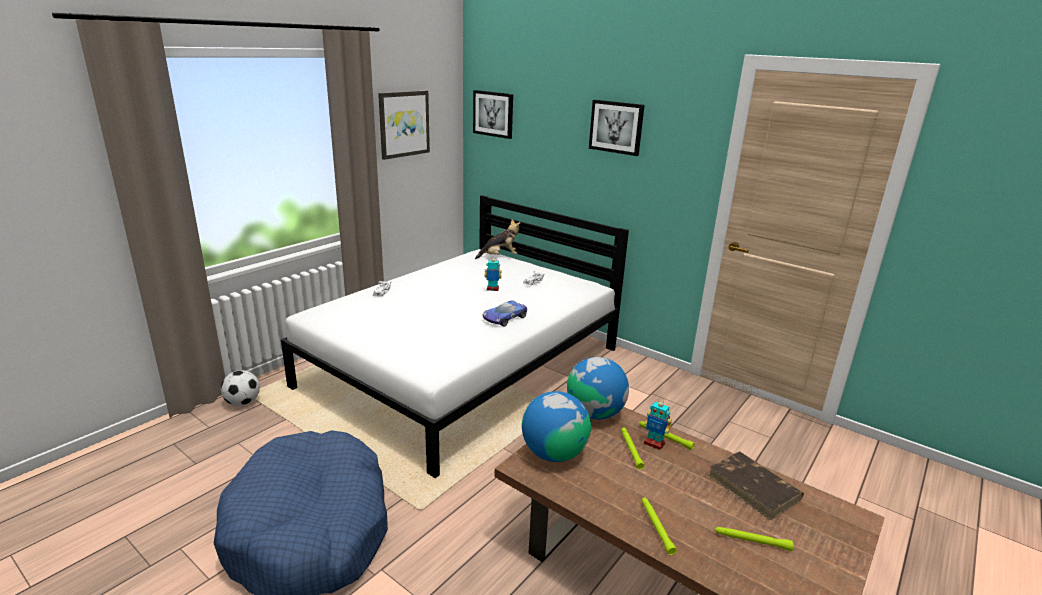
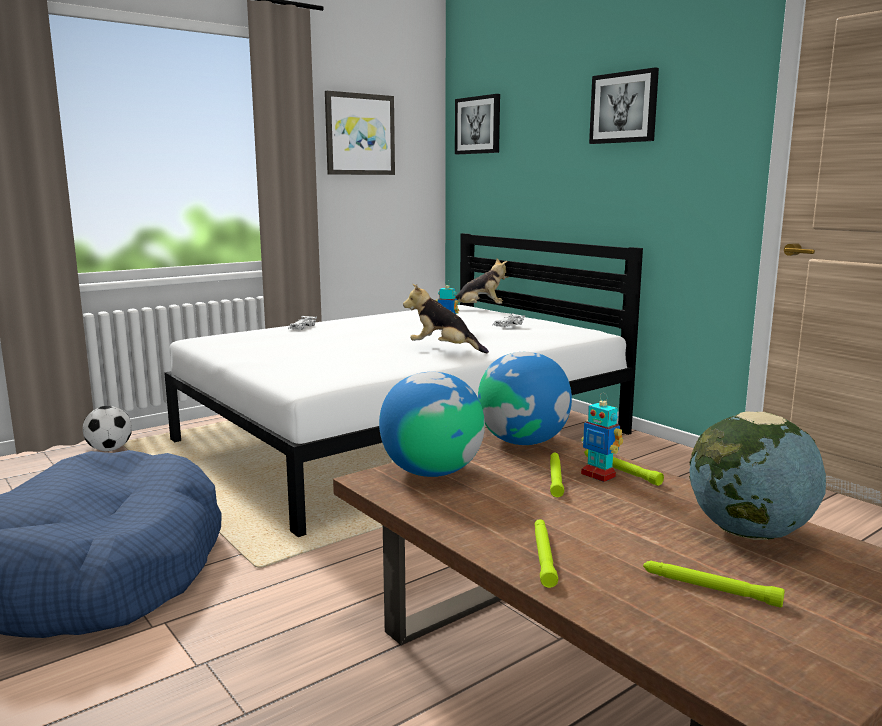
camera: 15 degrees right, 10 degrees down
(504, 318) = (443, 349): toy car -> plush toy
(754, 488) = (749, 532): brown book -> globe

